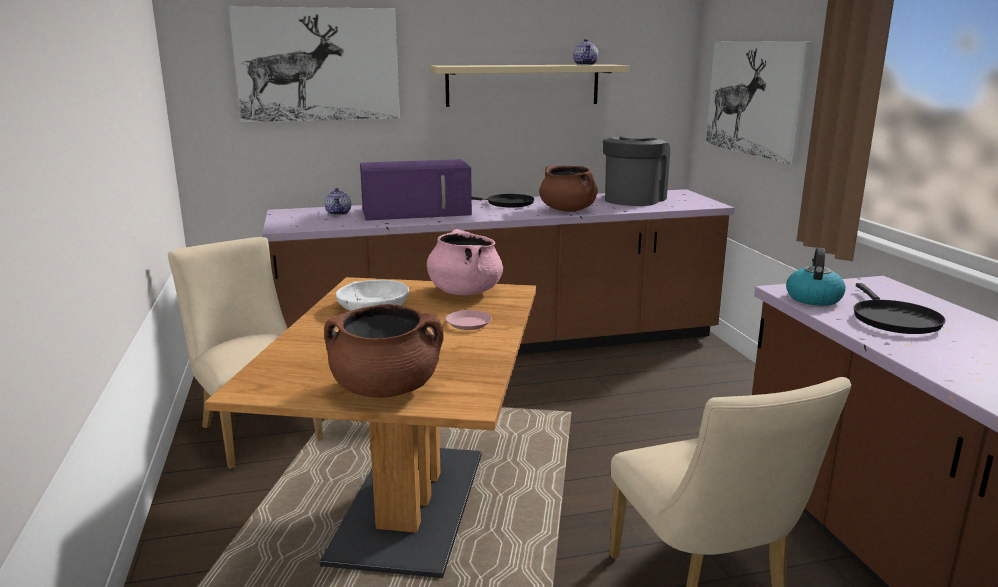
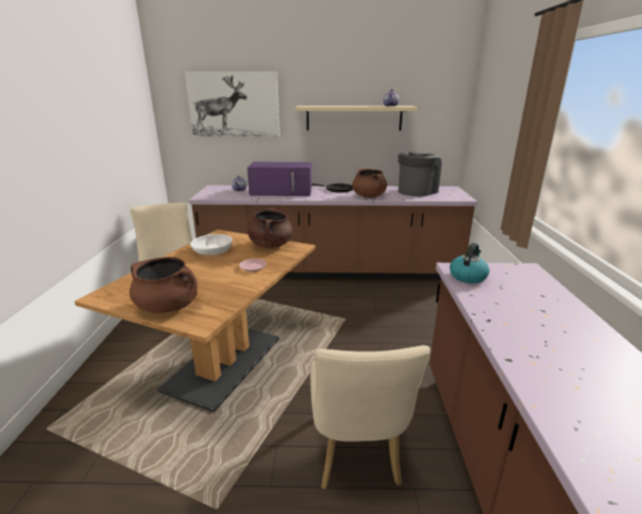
camera: 15 degrees right, 5 degrees up
(464, 291) = (270, 245): pink cooking pot -> brown cooking pot
(755, 98) = (495, 131): picture -> none
(893, 320) = (510, 301): black frying pan -> none

